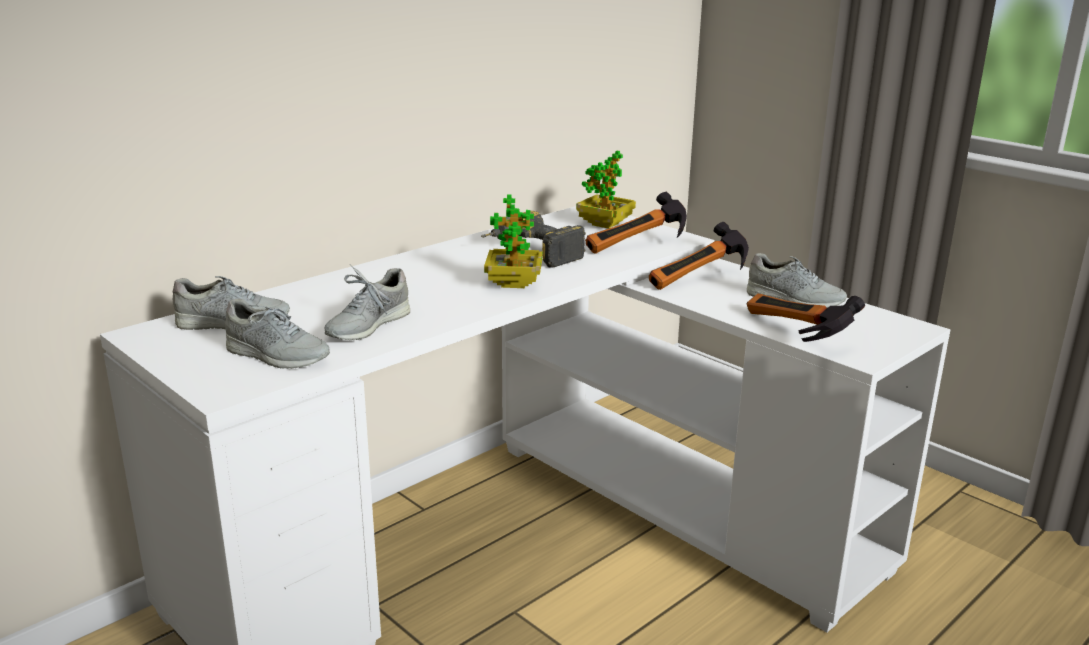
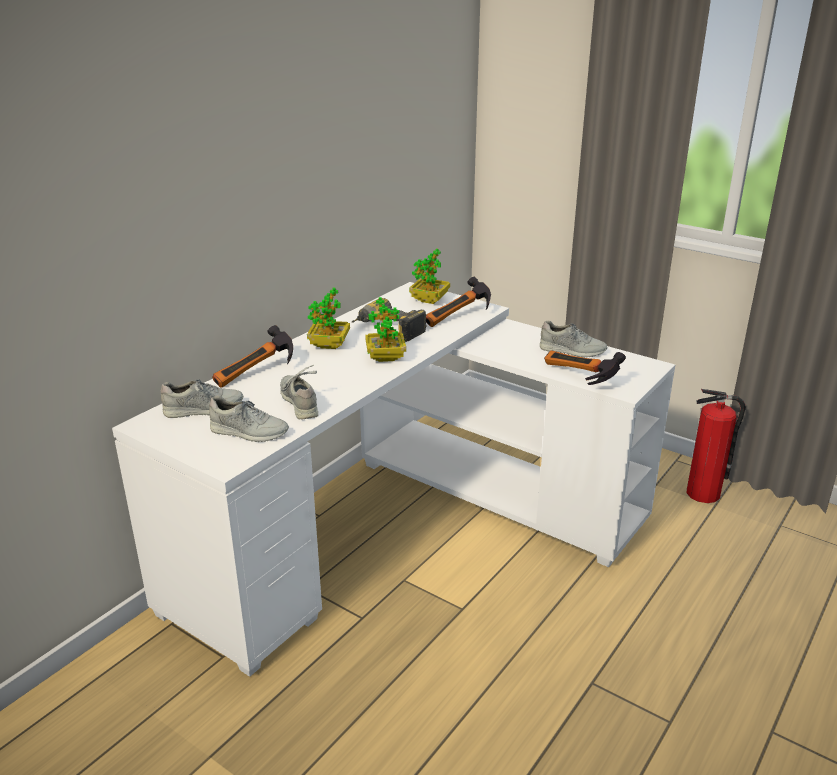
camera: 10 degrees left, 5 degrees up
(367, 325) = (299, 402): grey shoe -> grey shoe turned 135 degrees clockwise
(443, 264) = (329, 345): none -> potted plant
(701, 280) = (507, 340): hammer -> hammer (258, 374)
(996, 542) = (704, 493): none -> fire extinguisher

